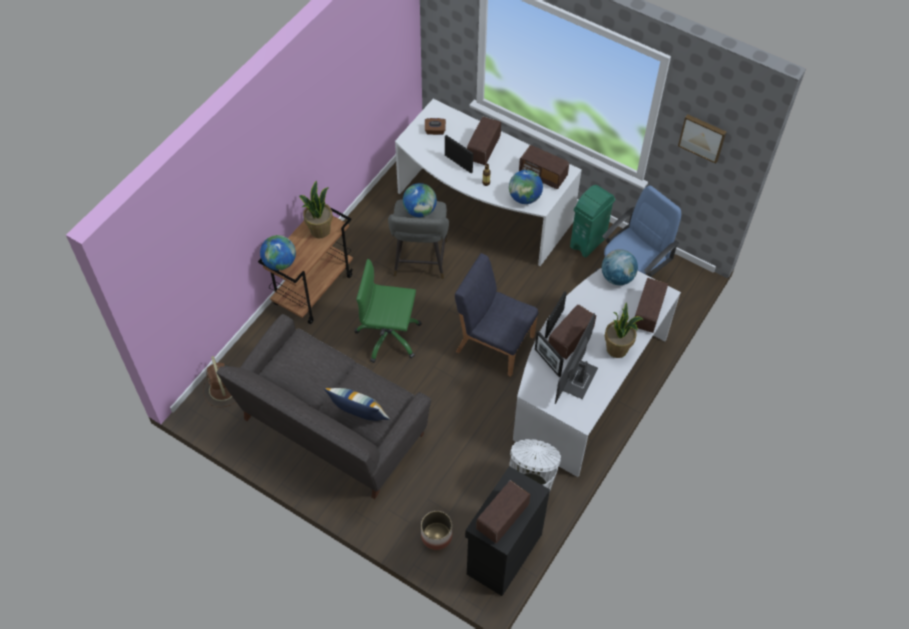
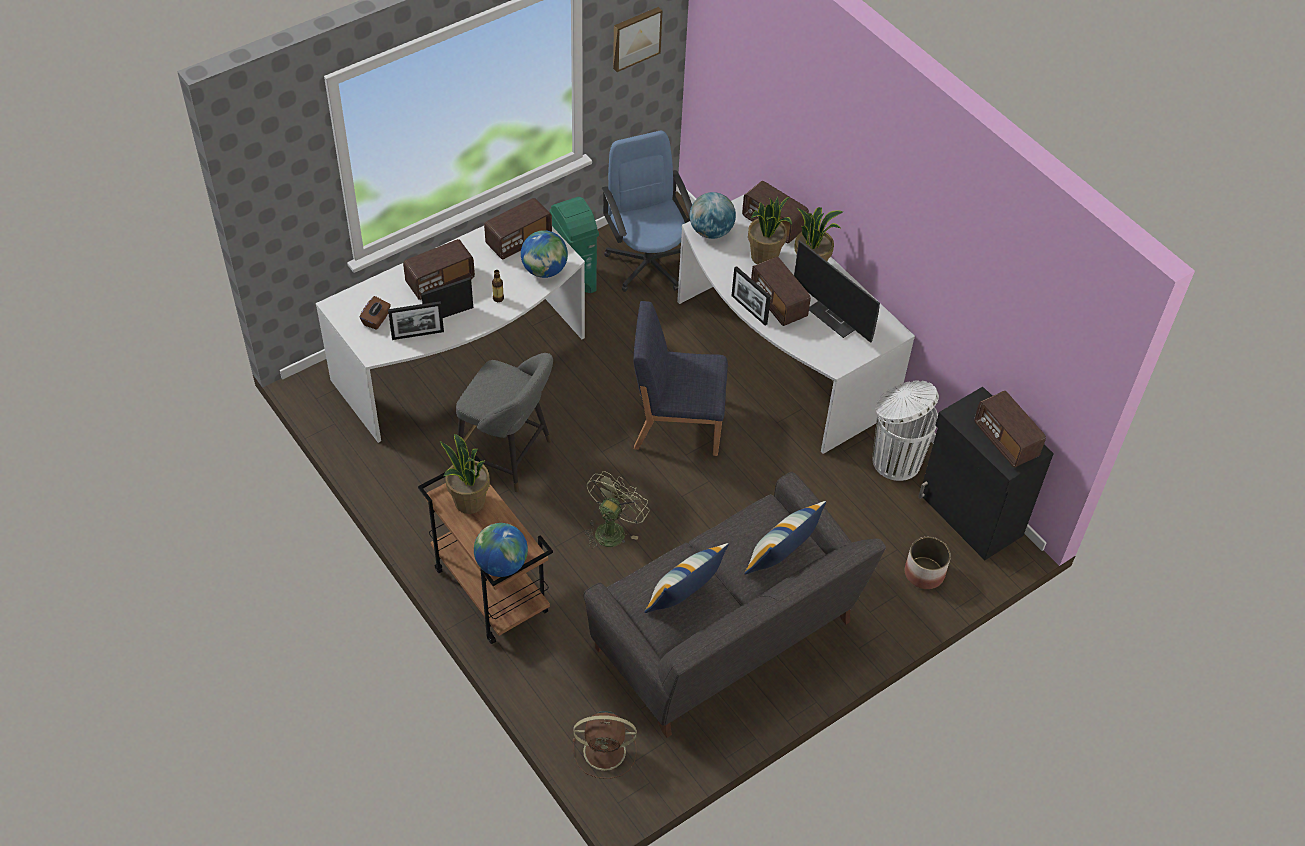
camera: 70 degrees left, 5 degrees down
(303, 370) = (683, 599): none -> pillow
(388, 336) = (612, 529): green office chair -> green fan
(420, 211) = (493, 386): globe -> none
(483, 149) = (440, 282): radio -> radio turned 75 degrees counterclockwise
(494, 343) = (676, 423): blue chair -> blue chair turned 45 degrees clockwise
(547, 362) = (801, 335): picture frame -> picture frame (418, 334)
(611, 317) = (764, 257): none -> potted plant

